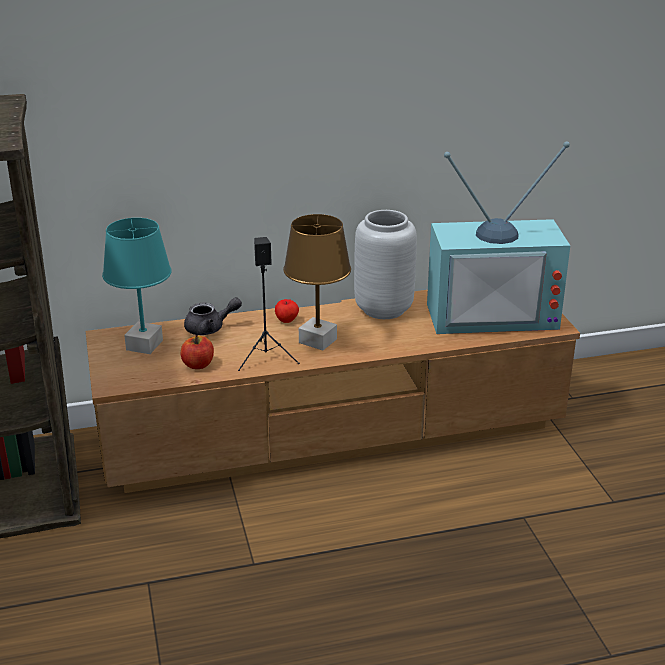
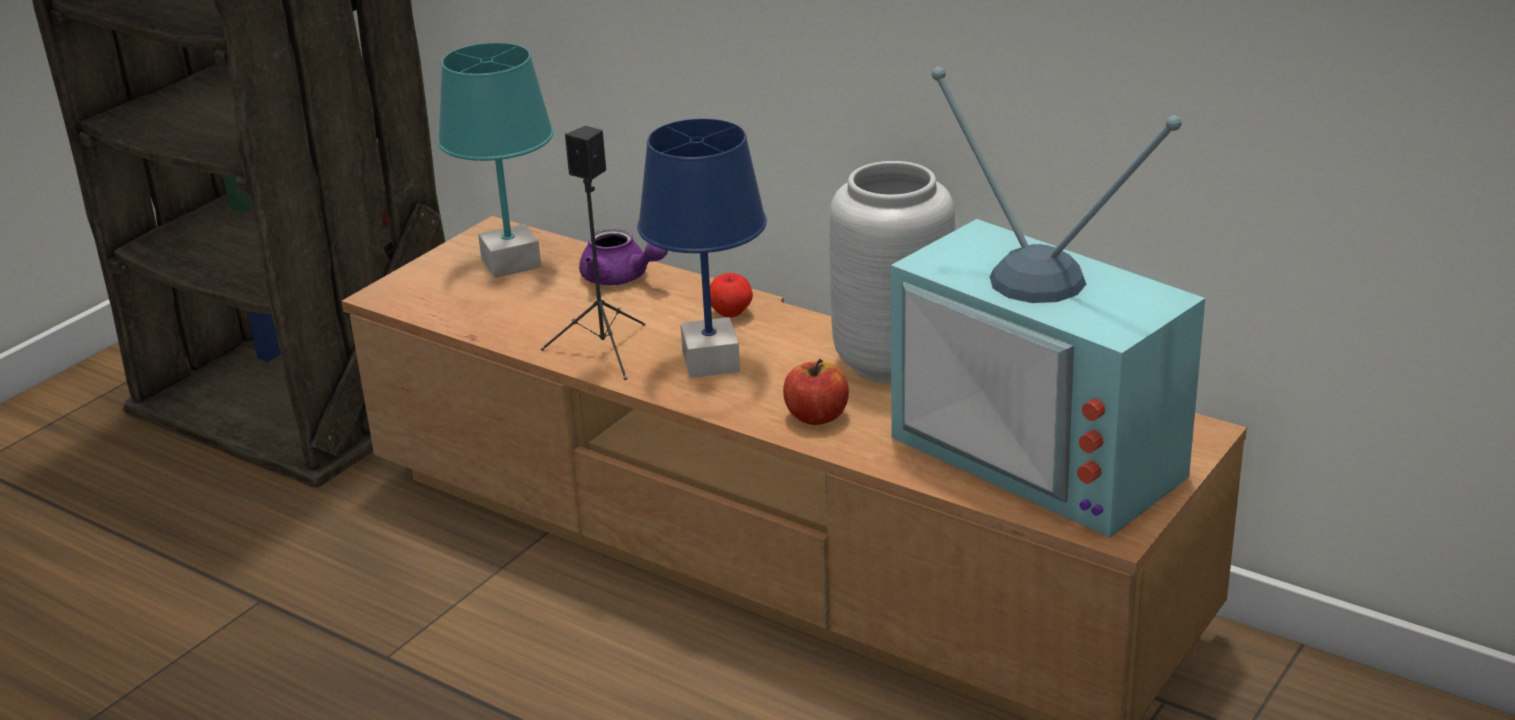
camera: 50 degrees right, 0 degrees up
(198, 365) = (515, 318): apple -> apple (816, 416)
(210, 328) = (621, 278): grey teapot -> purple teapot
(318, 341) = (711, 362): brown table lamp -> blue table lamp

